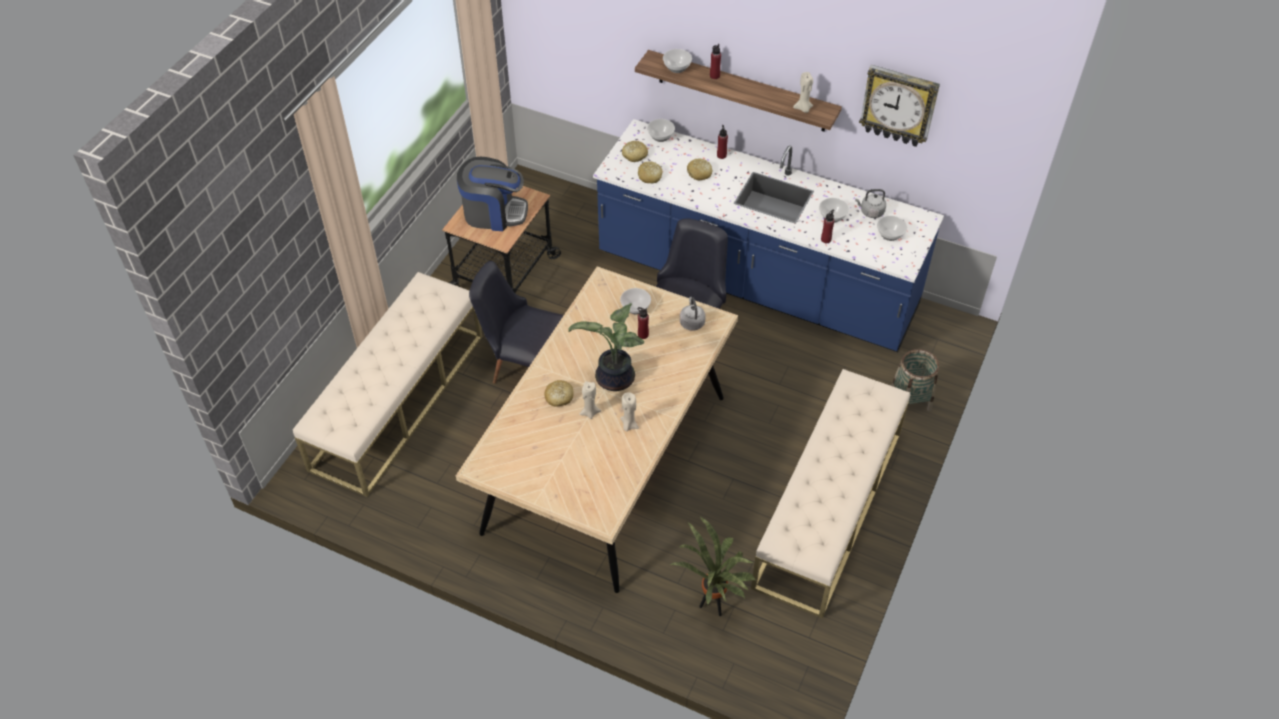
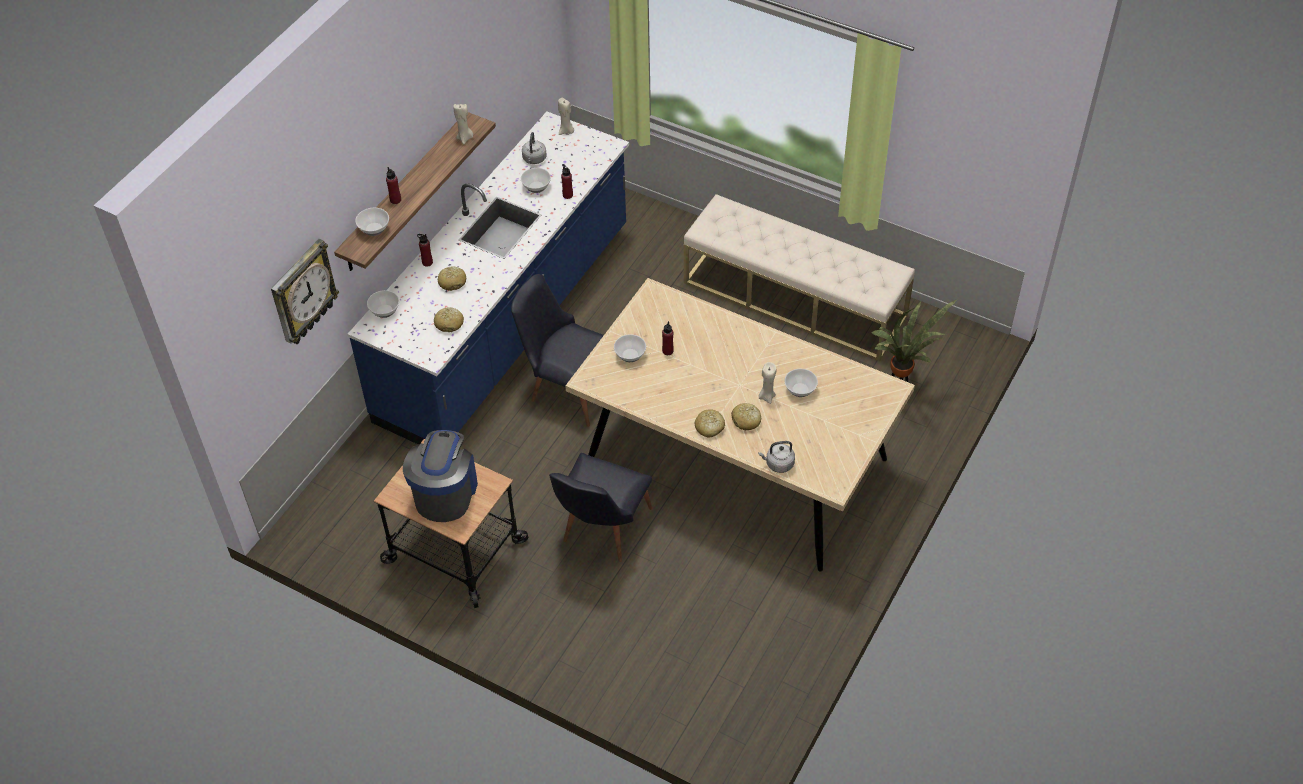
camera: 85 degrees left, 0 degrees up
(398, 400) = (638, 654): beige bench -> none
(613, 380) = (726, 377): potted plant -> none
(628, 425) = (783, 367): beige candle -> beige candle (566, 131)
(634, 155) = (411, 335): bread -> bread (709, 427)
(691, 322) = (654, 312): grey kettle -> grey kettle (778, 464)
(889, 235) = (568, 150): bowl -> bowl (800, 390)
(899, 105) = (495, 61): wall clock -> wall clock (302, 293)
(910, 400) = (674, 228): basket -> none

